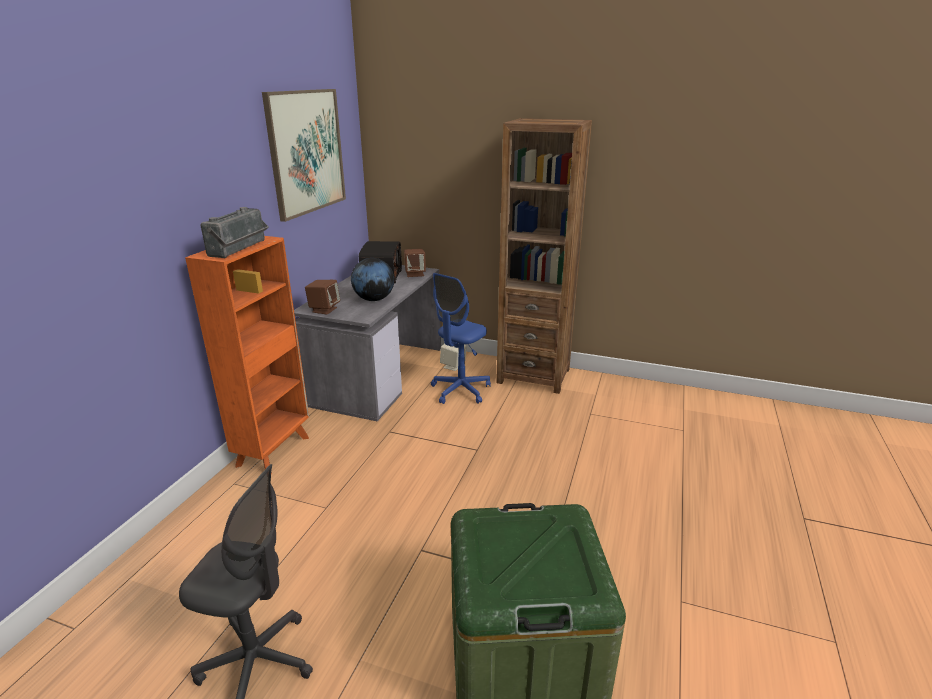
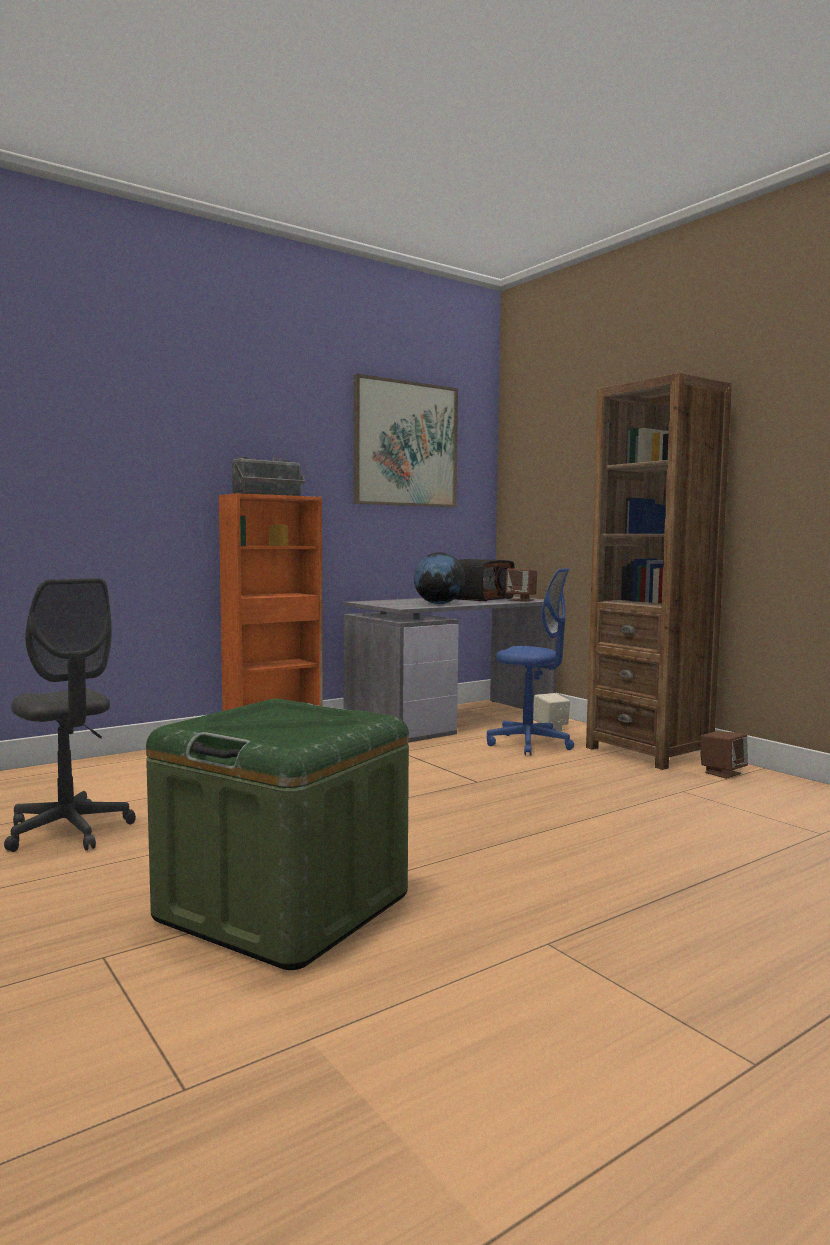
camera: 35 degrees right, 20 degrees down
(324, 310) = (376, 603): brown speaker -> brown speaker (722, 773)
(460, 390) = (529, 744): blue office chair -> blue office chair turned 135 degrees counterclockwise

